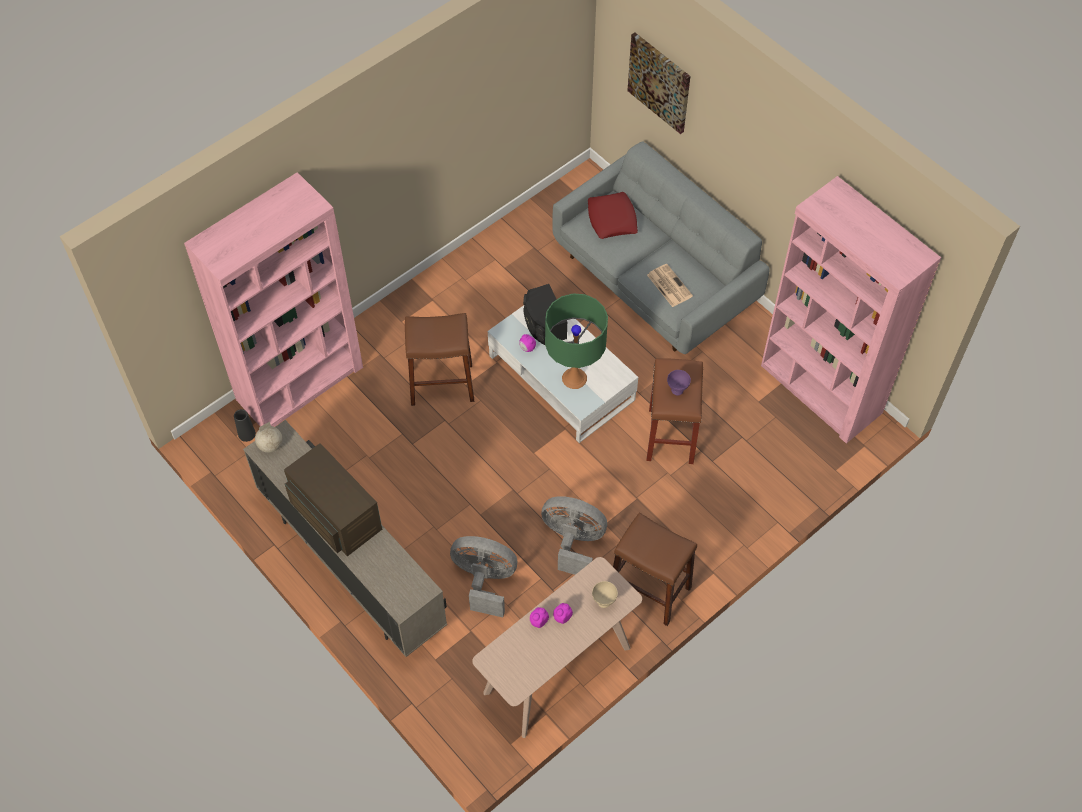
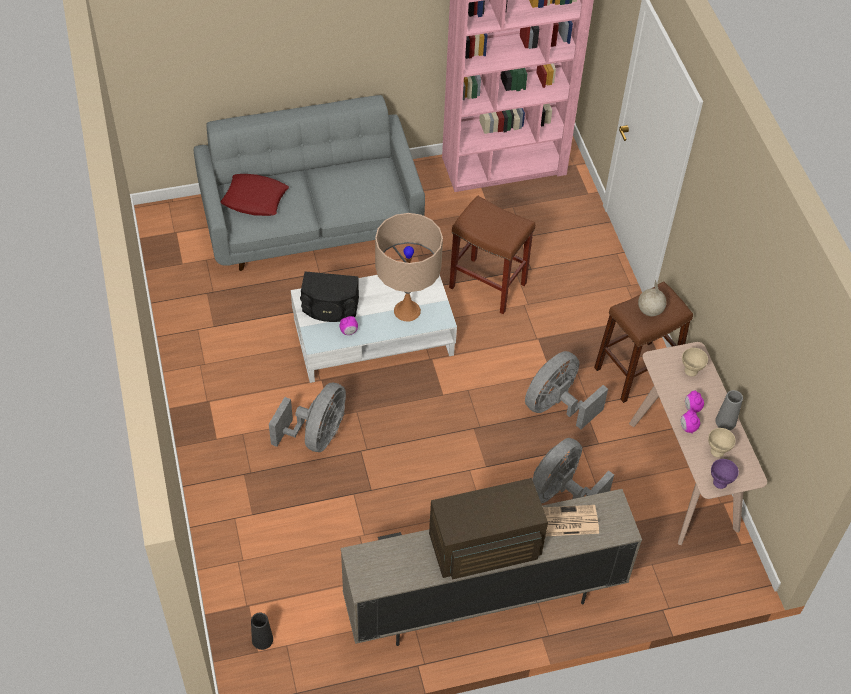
camera: 65 degrees left, 5 degrees down
(270, 445) = (365, 574): globe -> globe (649, 311)
(300, 383) = (231, 562): pink bookcase -> none
(442, 384) = (317, 435): brown stool -> grey fan
(526, 654) = (717, 451): none -> beige bowl
(563, 649) = (725, 421): none -> grey vase
(574, 378) = (407, 310): green table lamp -> beige table lamp
(659, 82) = (208, 43): picture -> none
(668, 285) = (360, 193): newspaper -> newspaper (566, 521)
(676, 390) = (498, 224): purple bowl -> purple bowl (720, 483)

